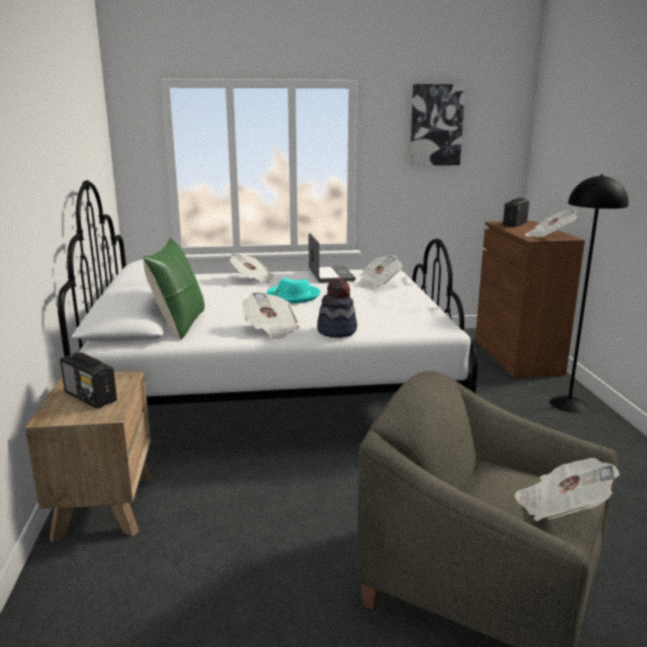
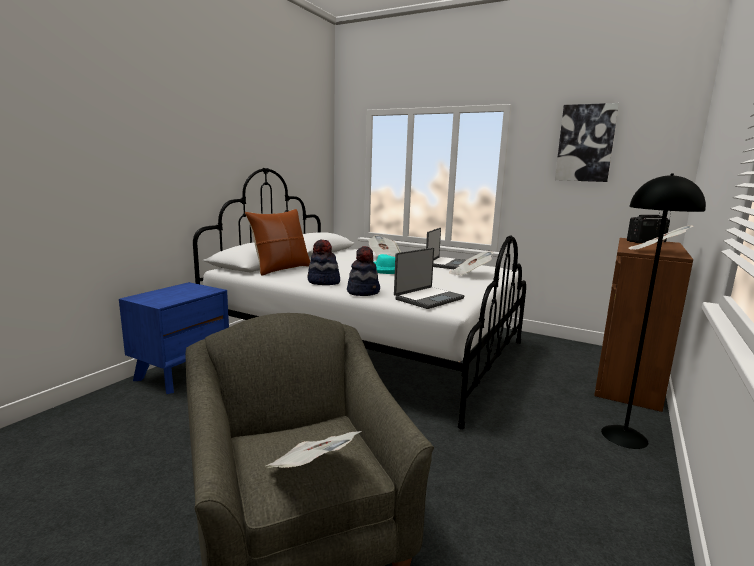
camera: 35 degrees right, 5 degrees down
(90, 397) = (173, 294): radio -> none
(104, 505) = (182, 373): brown nightstand -> blue nightstand
(179, 324) = (280, 269): green pillow -> brown pillow
(271, 330) = (323, 282): newspaper -> hat
(405, 322) = (428, 298): none -> laptop

